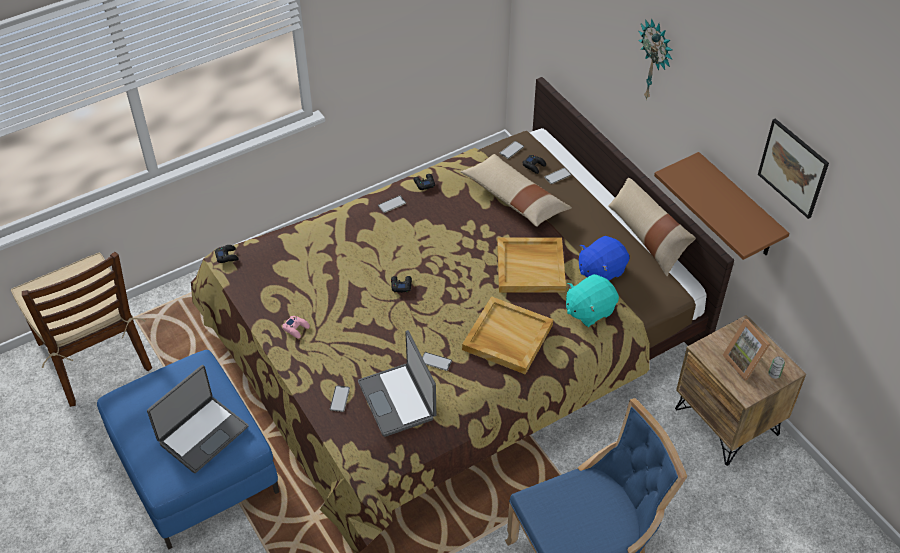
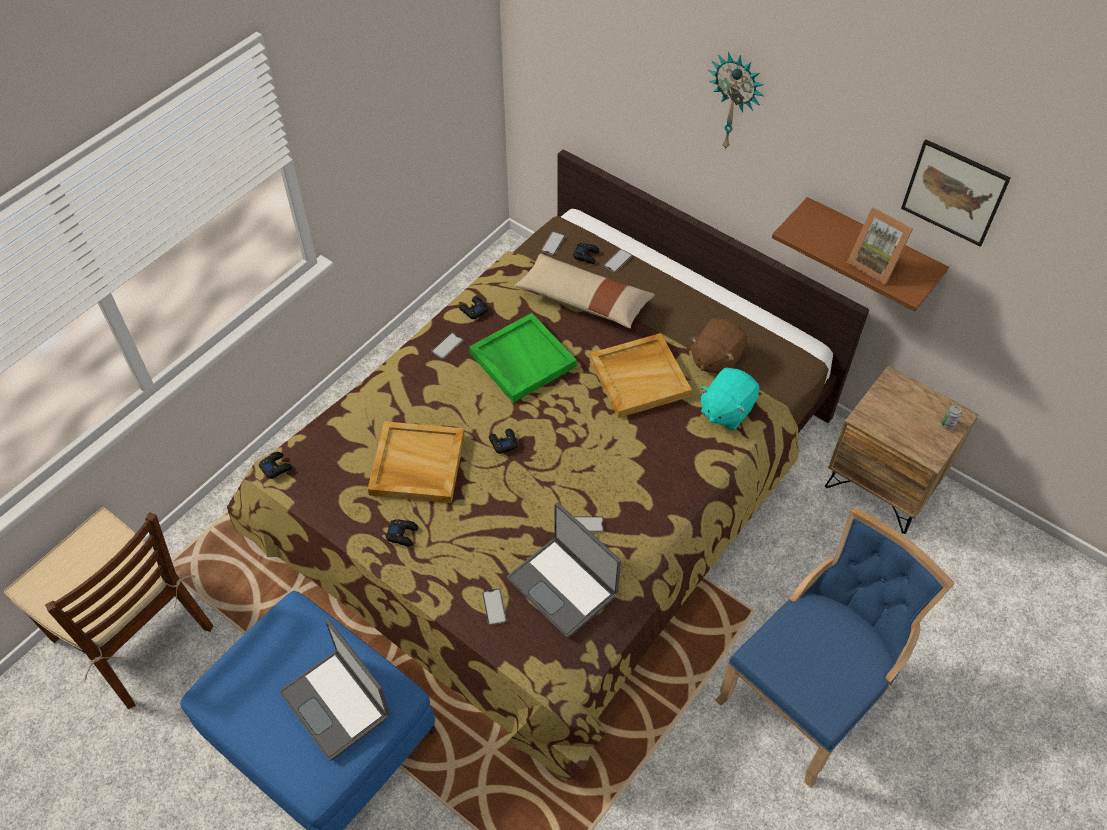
camera: 20 degrees left, 5 degrees up
(202, 434) = (337, 703): laptop -> laptop turned 120 degrees clockwise
(296, 328) = (402, 534): pink game controller -> black game controller
(444, 229) = (521, 359): none -> green tray
(506, 337) = (651, 470): beige tray -> beige tray (416, 465)
(601, 271) = (715, 359): blue plush toy -> brown plush toy
(647, 236) = (744, 305): beige pillow -> none
(745, 362) = (912, 420): picture frame -> picture frame (875, 264)

